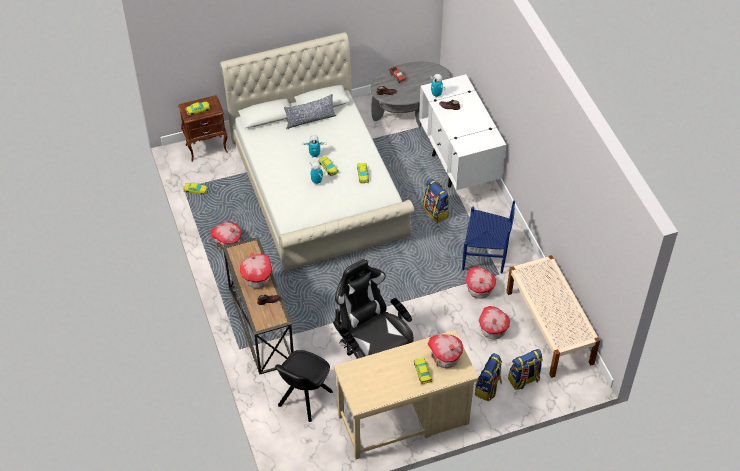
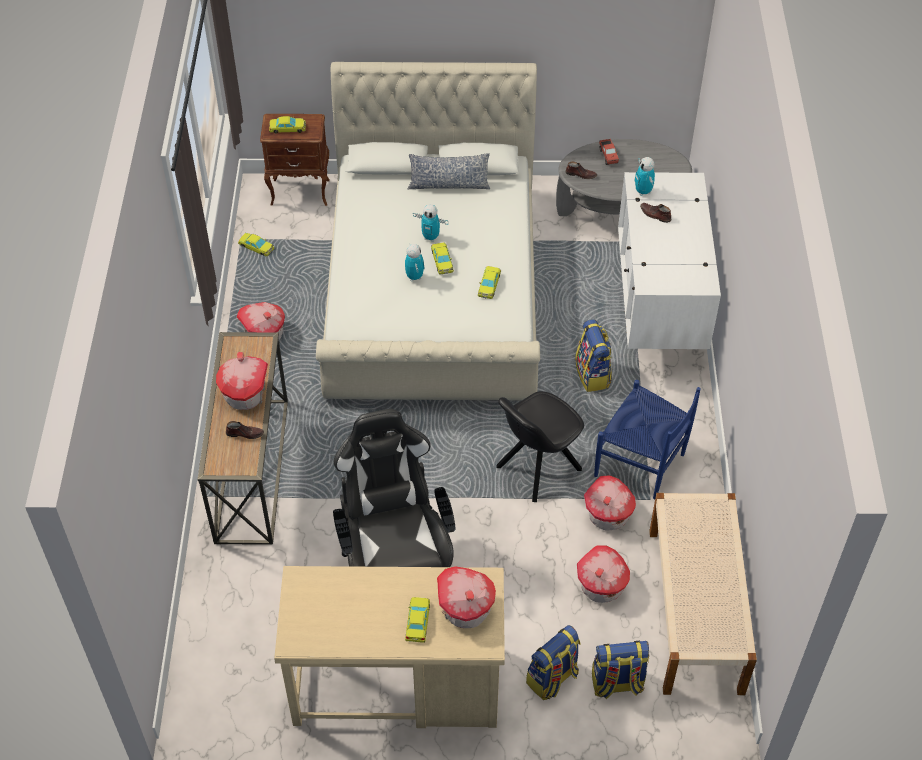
camera: 20 degrees right, 0 degrees up
(304, 398) = (262, 603): black chair -> black chair (537, 468)

